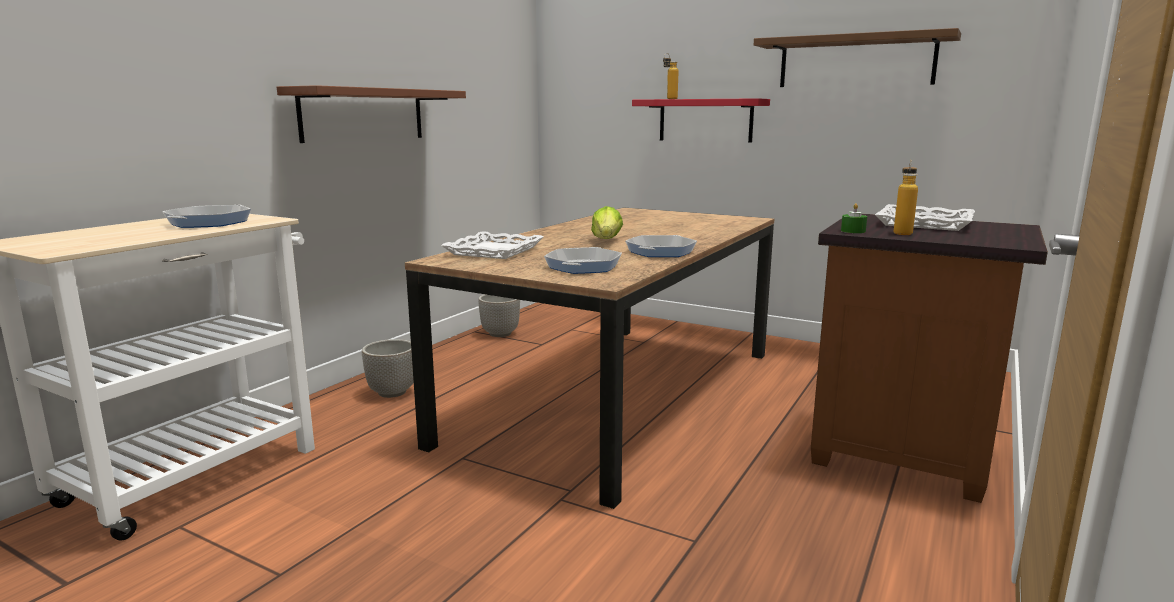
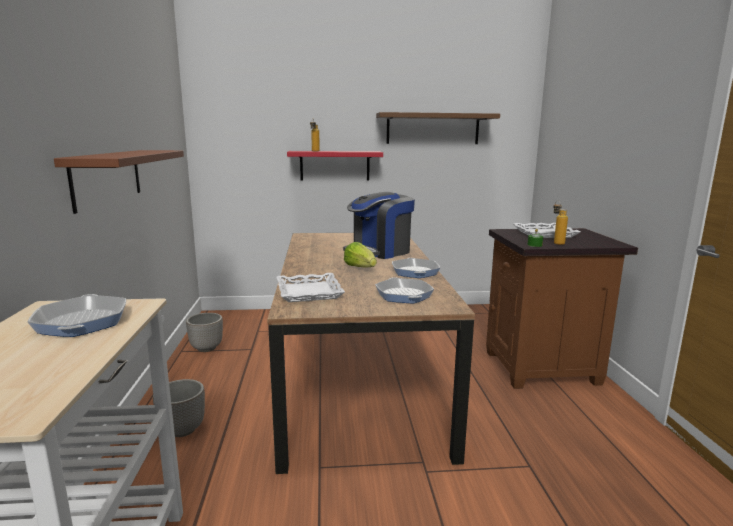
camera: 35 degrees left, 0 degrees up
(674, 231) = (379, 252): none -> coffee machine

